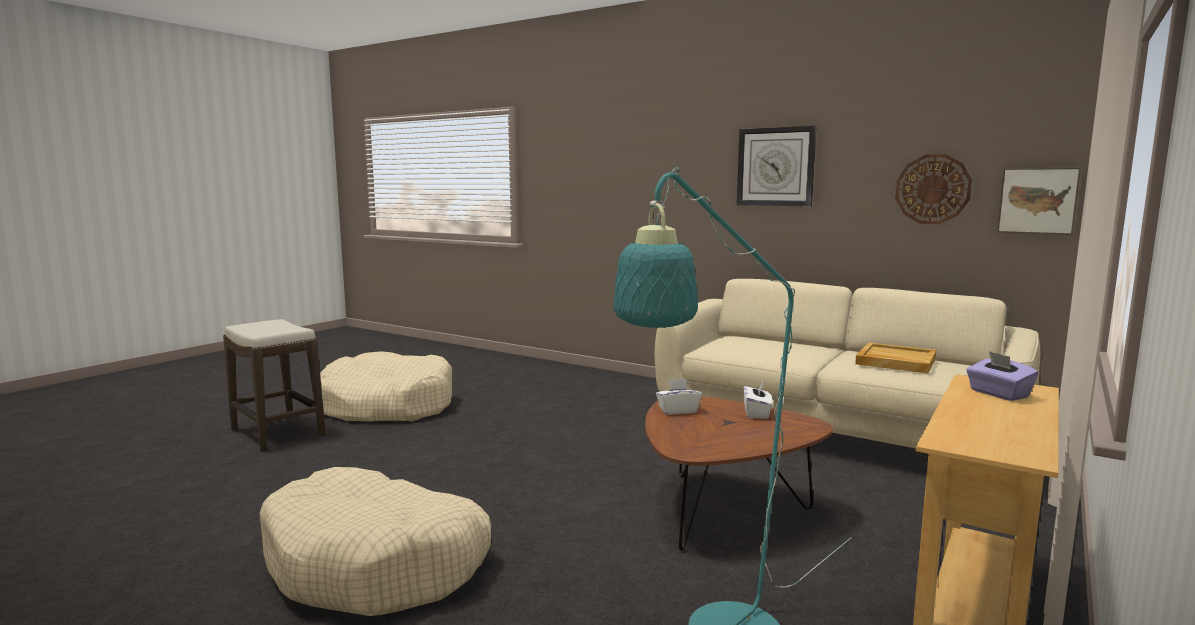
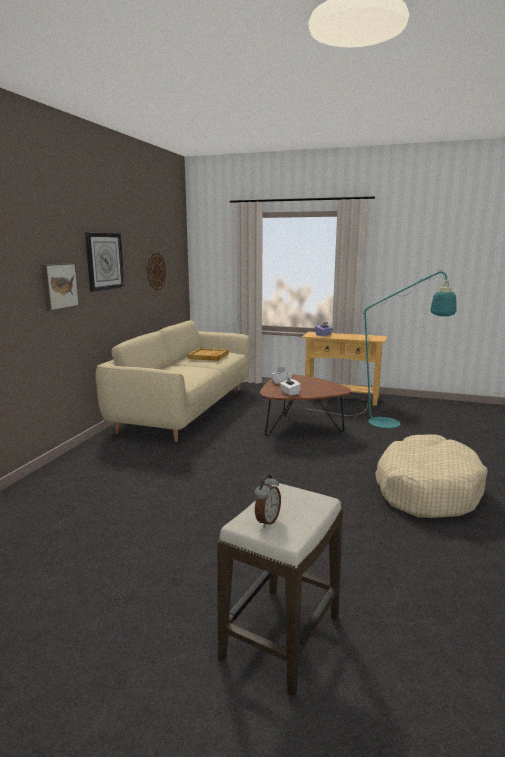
camera: 105 degrees left, 5 degrees up
(266, 323) = (266, 521): none -> alarm clock
(386, 406) = (158, 586): beige dog bed -> none
(1037, 200) = (177, 274): picture -> picture (59, 286)

